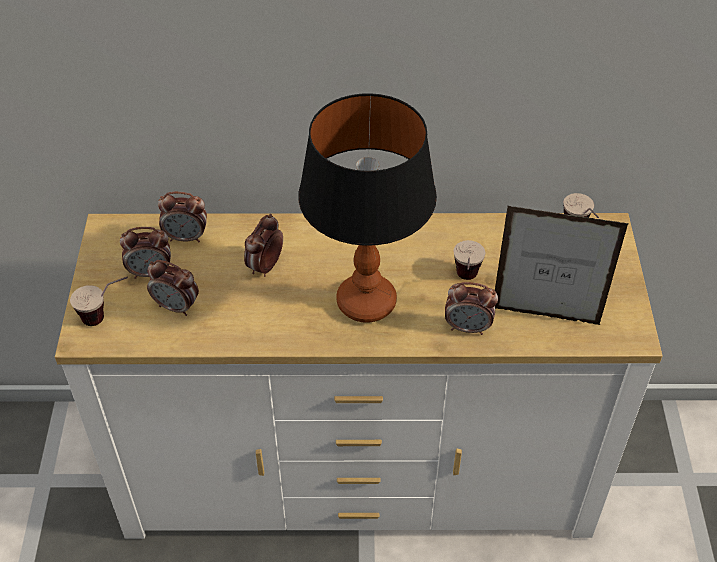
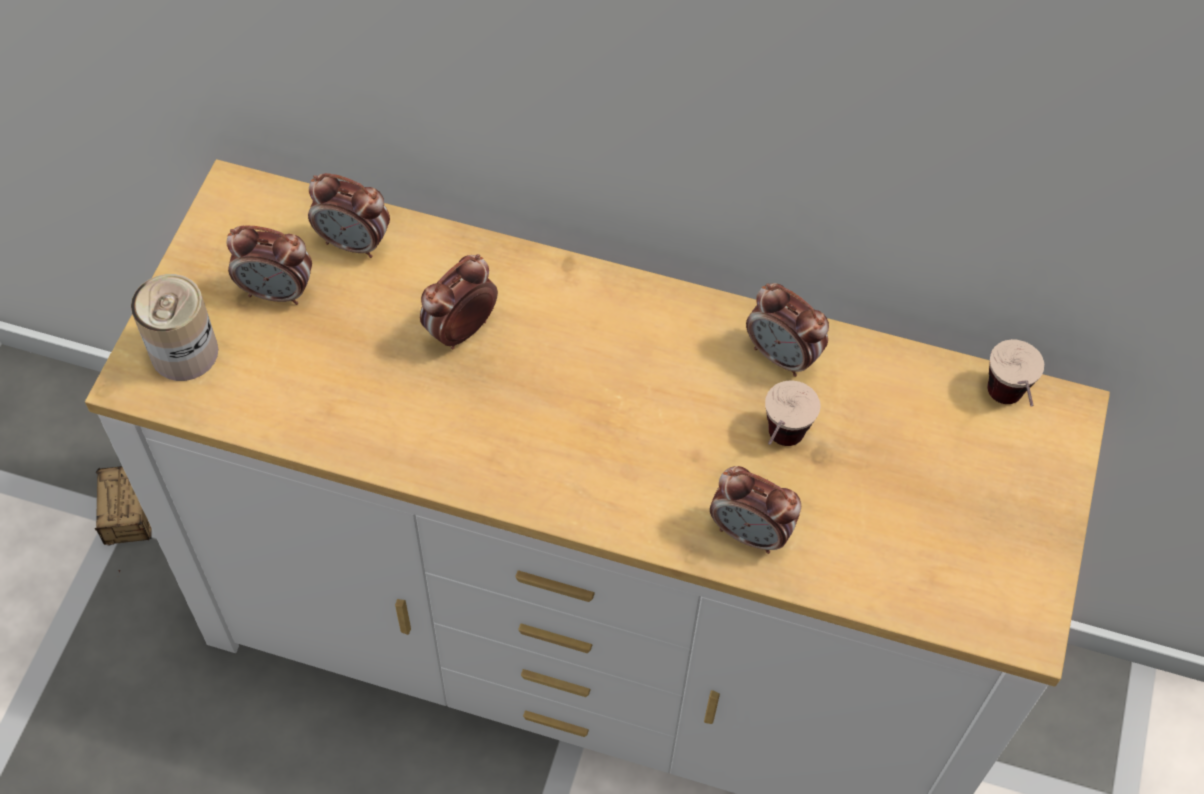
camera: 15 degrees right, 10 degrees up
(57, 501) = (127, 554): none -> storage box
(106, 316) = (184, 352): cup -> can
(176, 307) = (297, 365): alarm clock -> alarm clock (782, 356)
(366, 301) = (600, 439): table lamp -> none
(545, 316) = (888, 549): picture frame -> none

